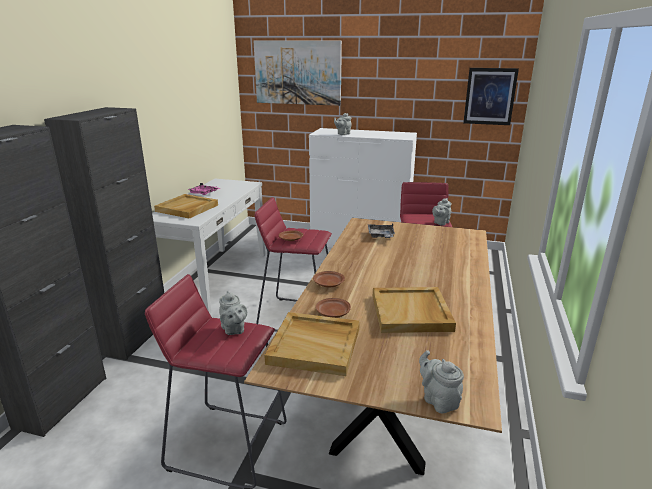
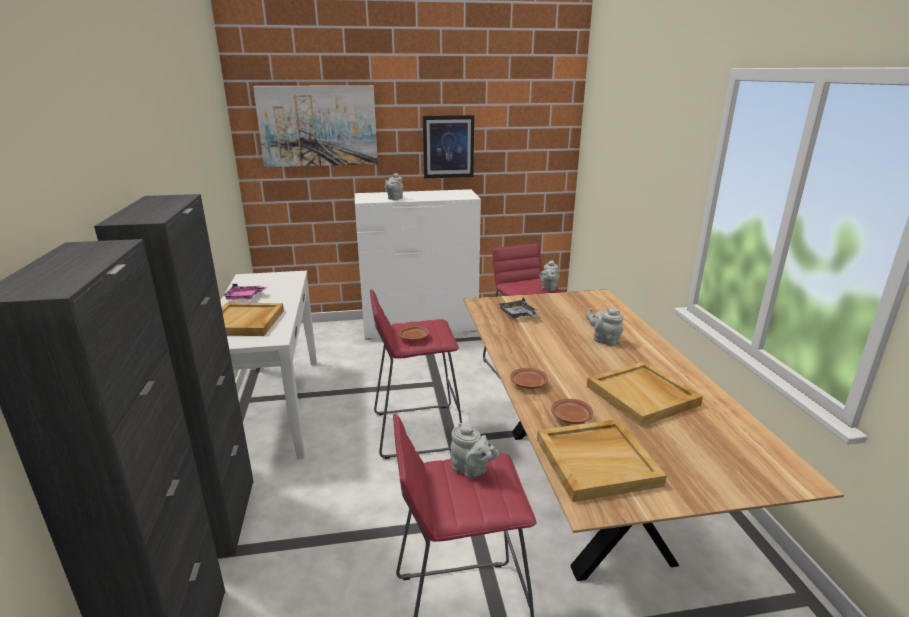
camera: 25 degrees left, 0 degrees up
(438, 400) = (767, 483): grey teapot -> grey teapot (604, 340)
(490, 96) = (543, 144): picture -> picture (448, 147)

